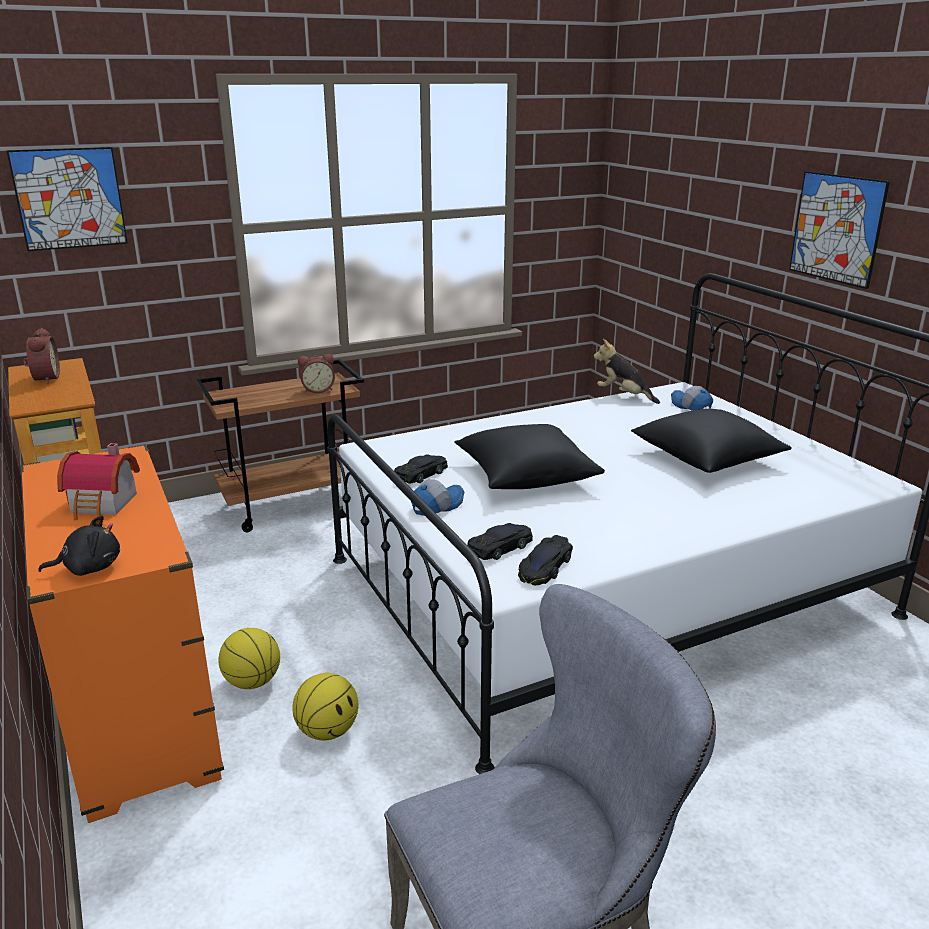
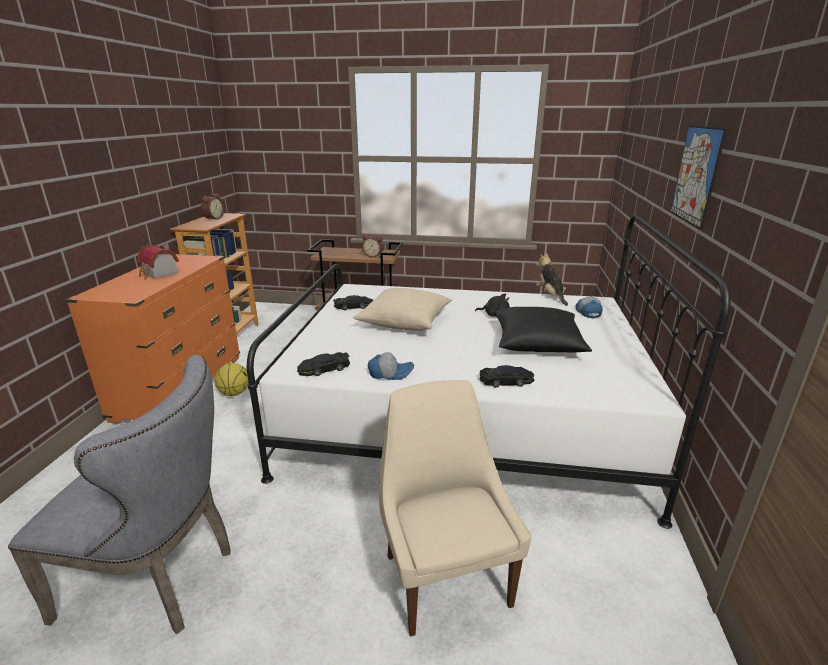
camera: 35 degrees right, 0 degrees up
(69, 198) = (272, 134): picture -> none
(89, 568) = (104, 295): black plush toy -> black plush toy (494, 315)
(328, 731) = (231, 428): basketball -> none
(436, 505) = (331, 323): cap -> cap (390, 373)
(501, 547) = (322, 351): black toy car -> black toy car (506, 381)
(526, 476) = (404, 322): black pillow -> beige pillow
(806, 759) = (445, 575): none -> beige chair

